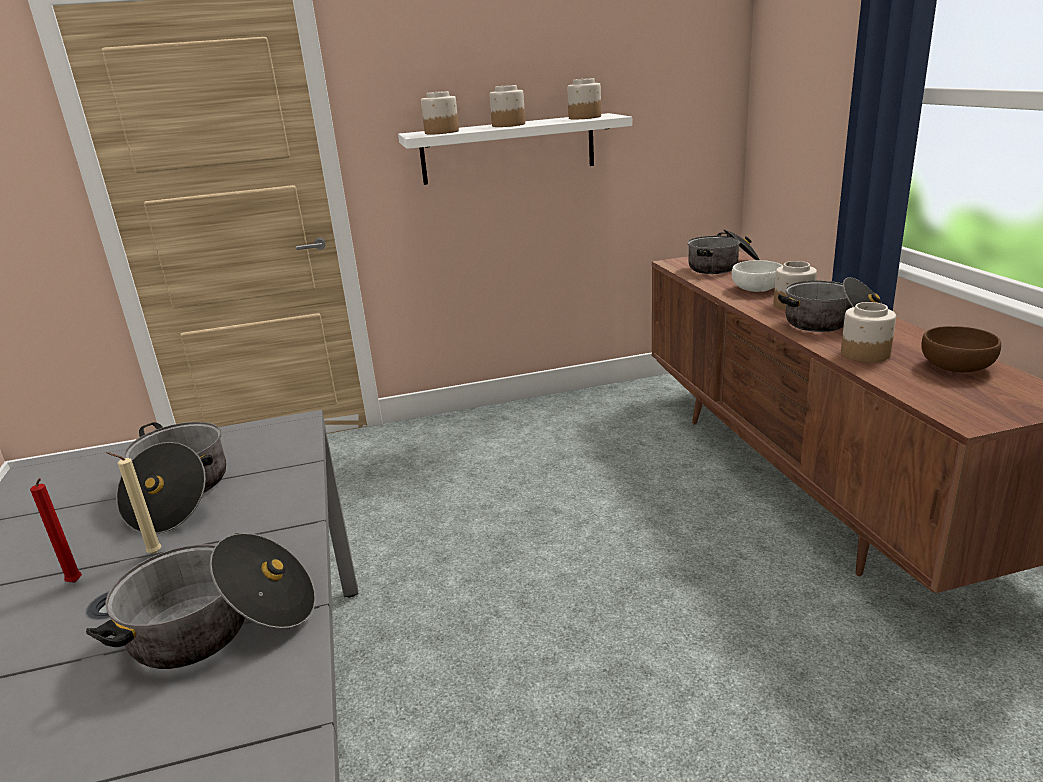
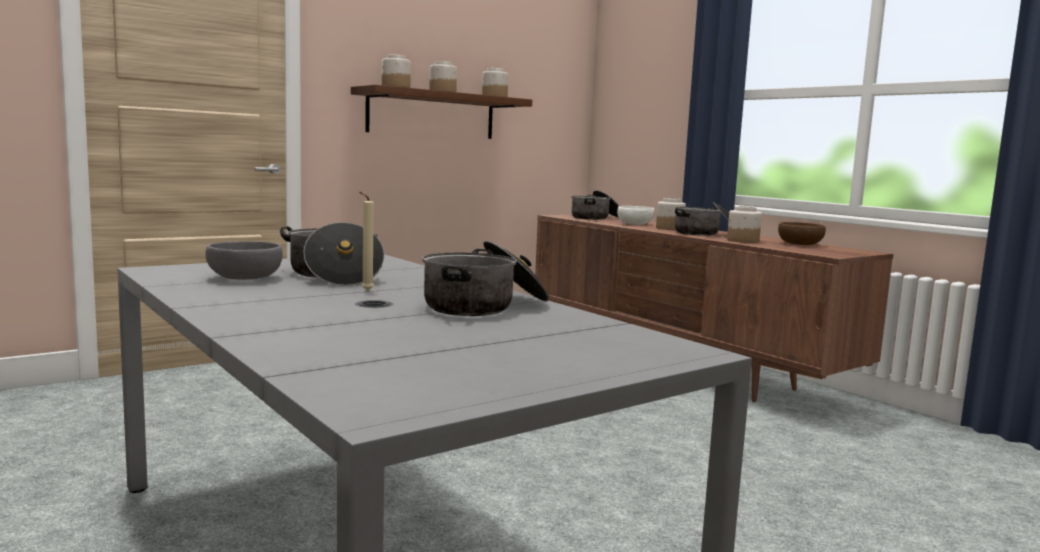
camera: 25 degrees left, 15 degrees down
(76, 583) = (323, 299): red candle -> none
(85, 501) = (246, 278): none -> grey bowl
(508, 149) = (432, 115): white shelf -> brown shelf

